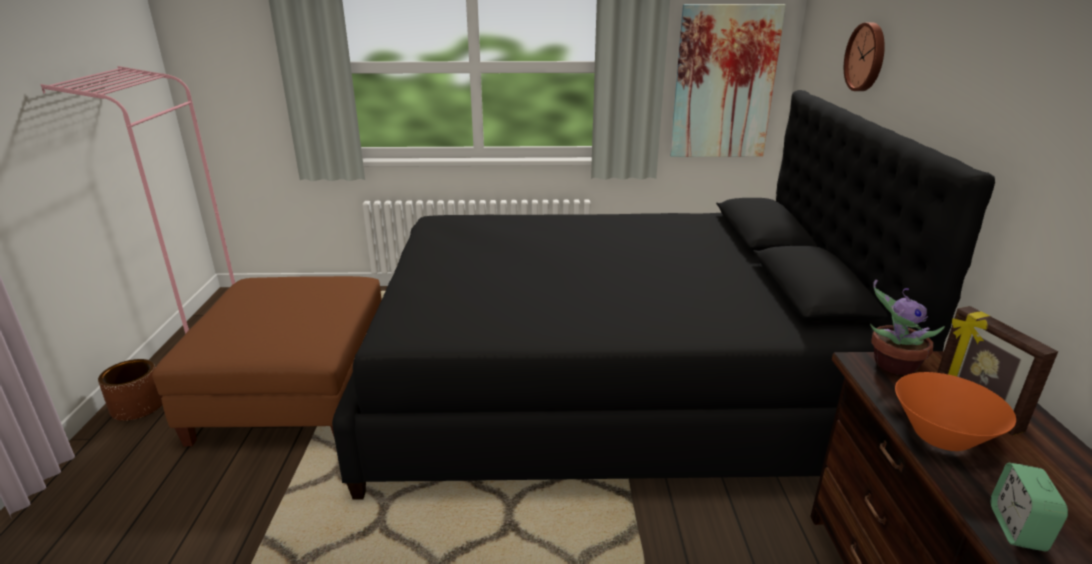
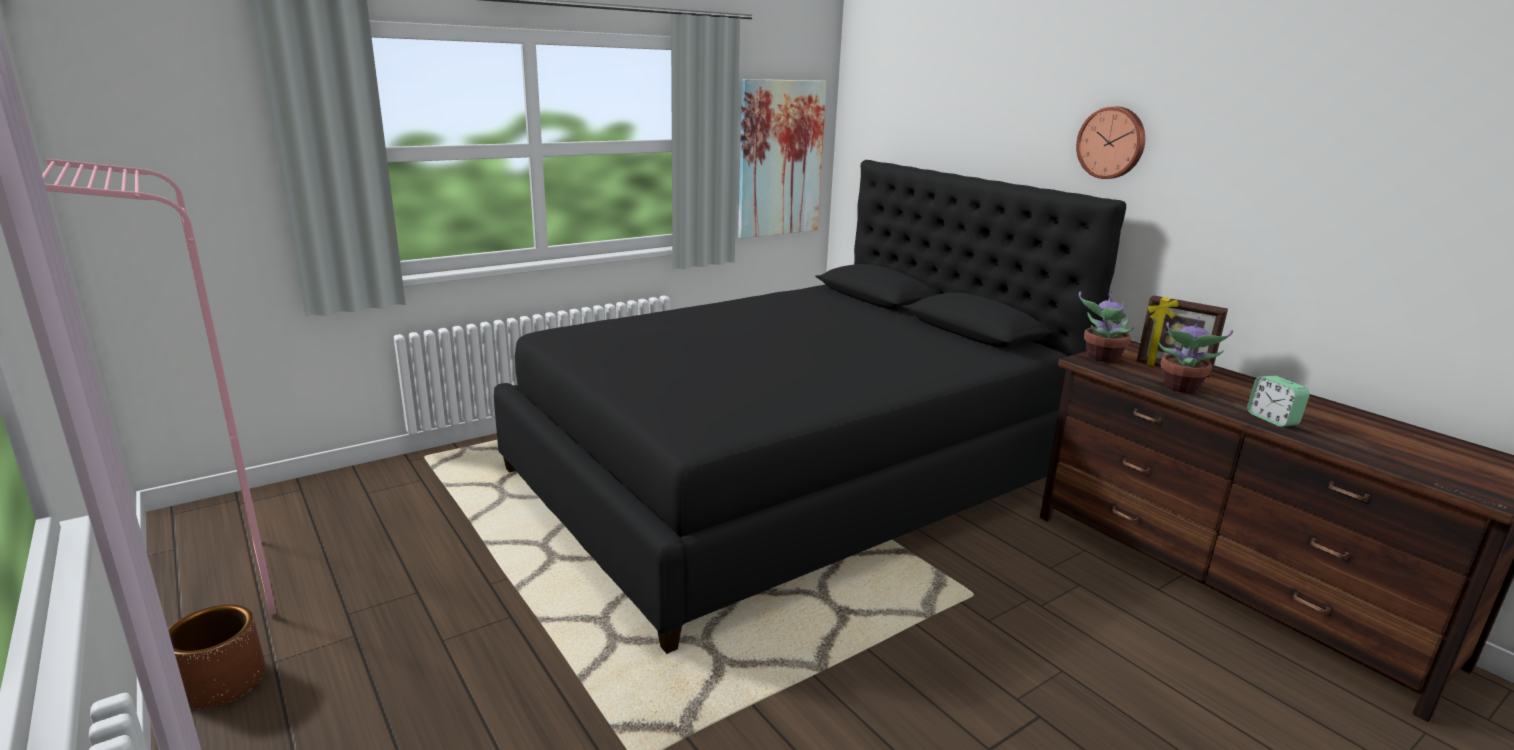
camera: 35 degrees left, 5 degrees down
(295, 390) = (449, 585): brown ottoman -> none
(867, 57) = (942, 125): wall clock -> wall clock (1112, 142)
(941, 436) = (1180, 388): orange bowl -> potted plant

